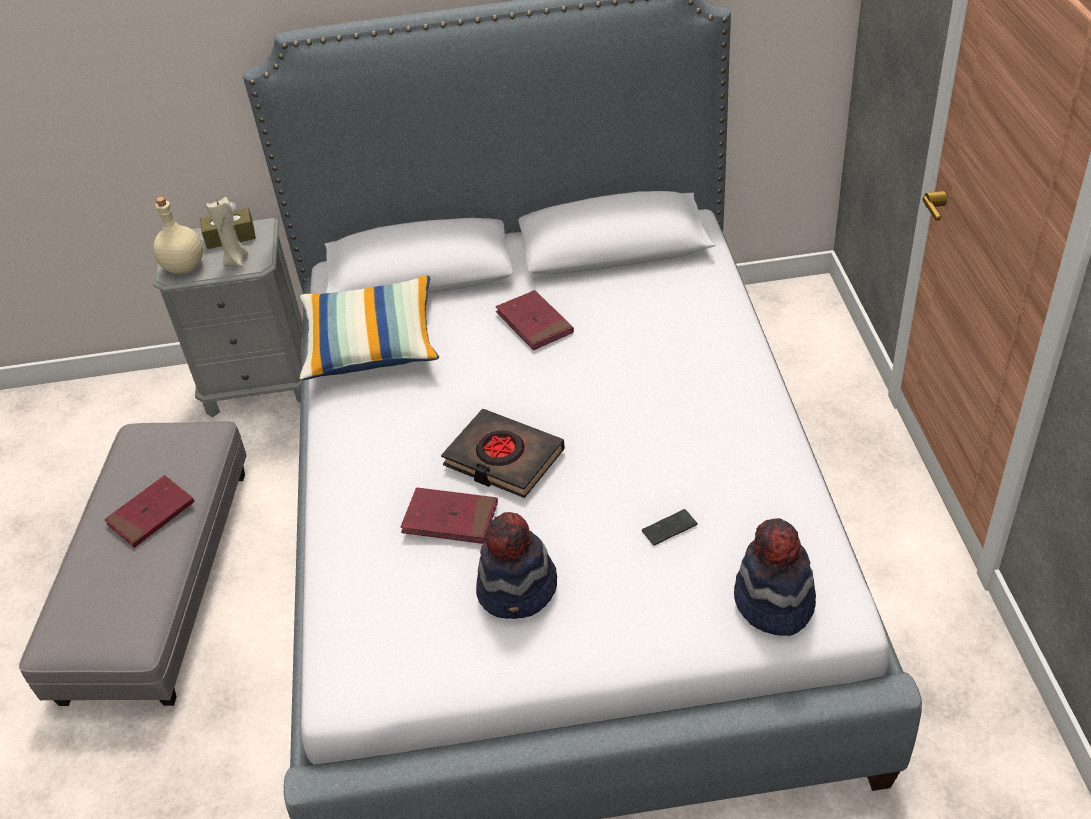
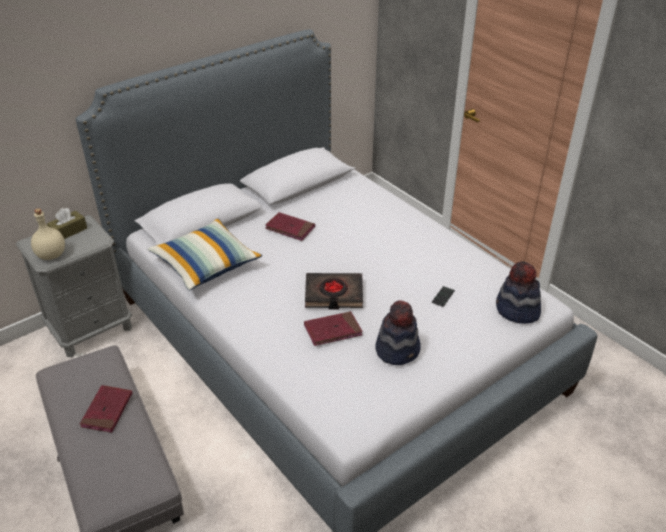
camera: 35 degrees left, 5 degrees down
(237, 261) = (86, 242): beige candle -> none

